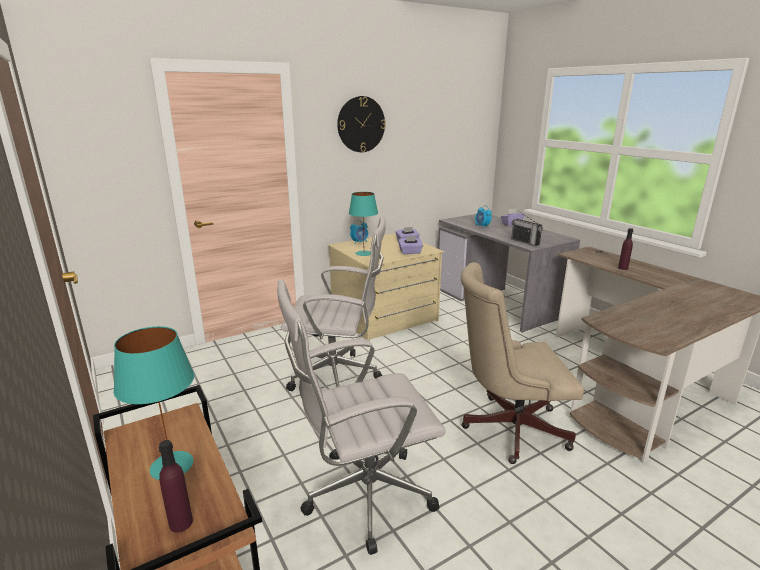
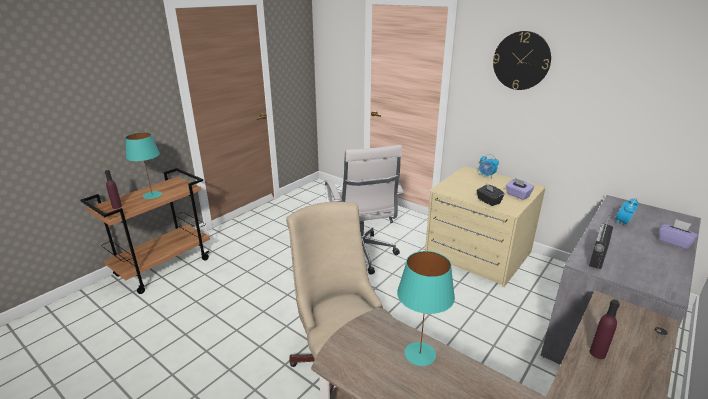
camera: 70 degrees right, 5 degrees up
(362, 497) = (240, 296): white office chair -> none
(364, 253) = (458, 183): turquoise table lamp -> turquoise table lamp (419, 354)
(410, 252) = (488, 201): purple tissue box -> black tissue box

